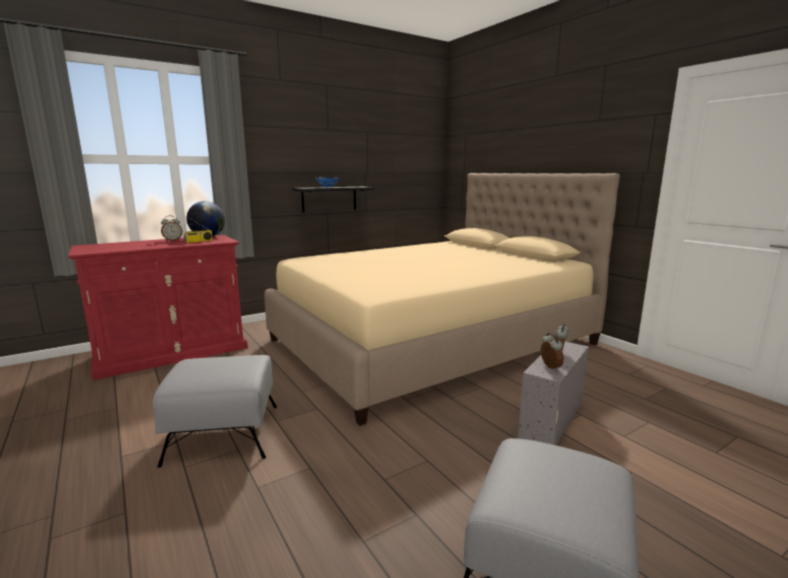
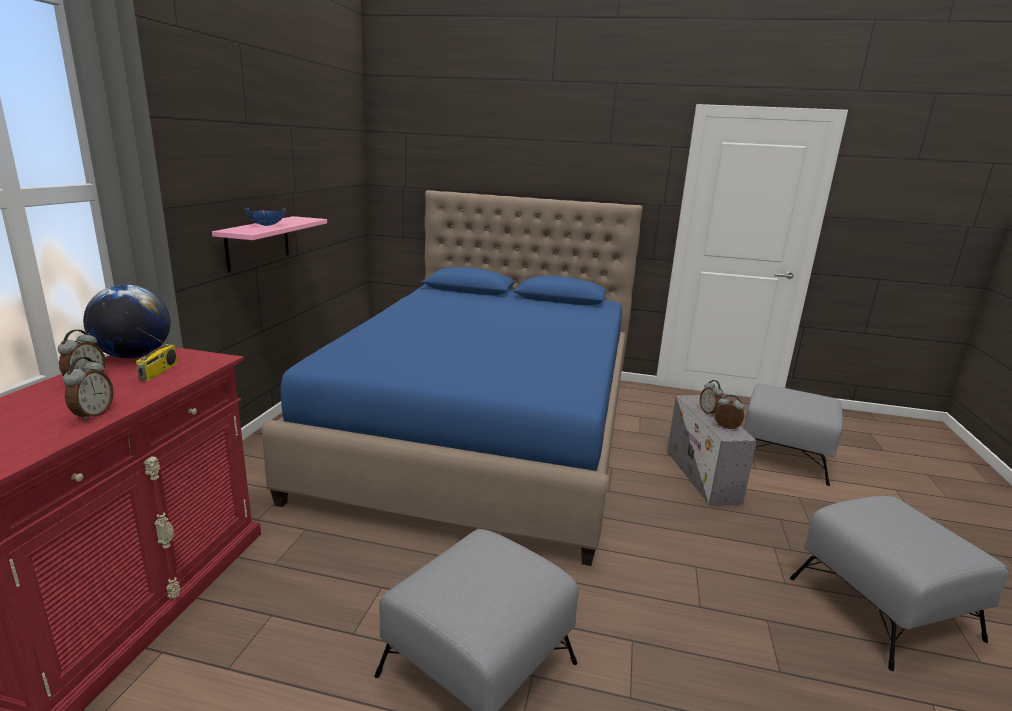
camera: 45 degrees left, 5 degrees up
(145, 247) = (92, 414): none -> alarm clock
(329, 199) = (258, 243): black shelf -> pink shelf
(433, 342) = (486, 429): beige bed -> blue bed
(685, 441) = (784, 455): none -> grey ottoman

